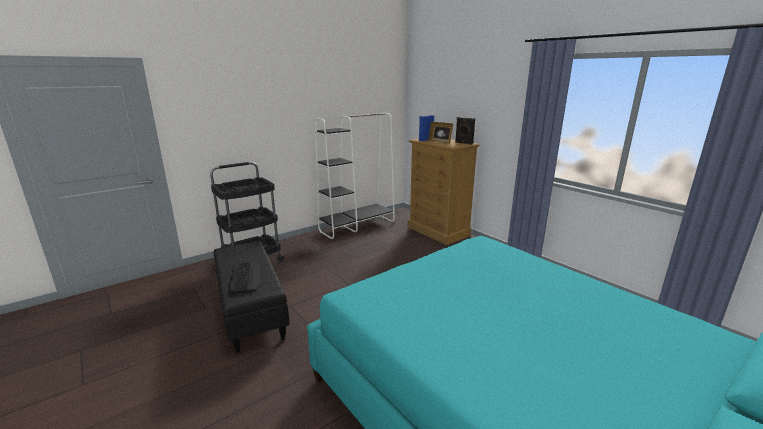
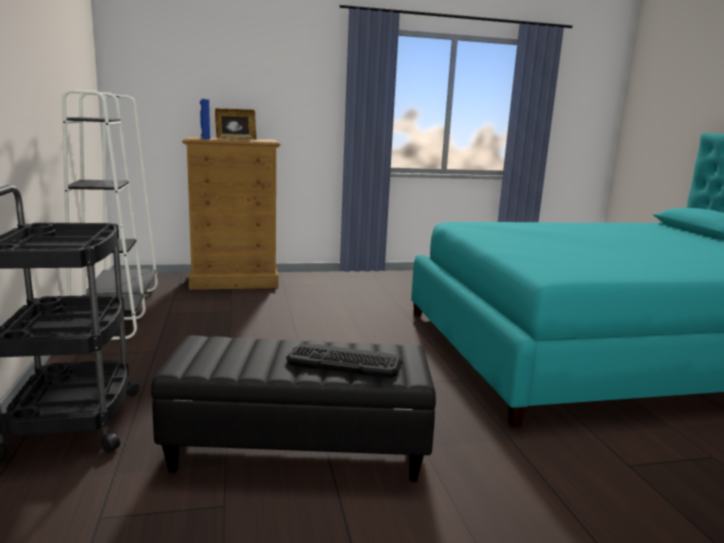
camera: 65 degrees left, 5 degrees down
(463, 143) = (261, 139): black speaker -> none

